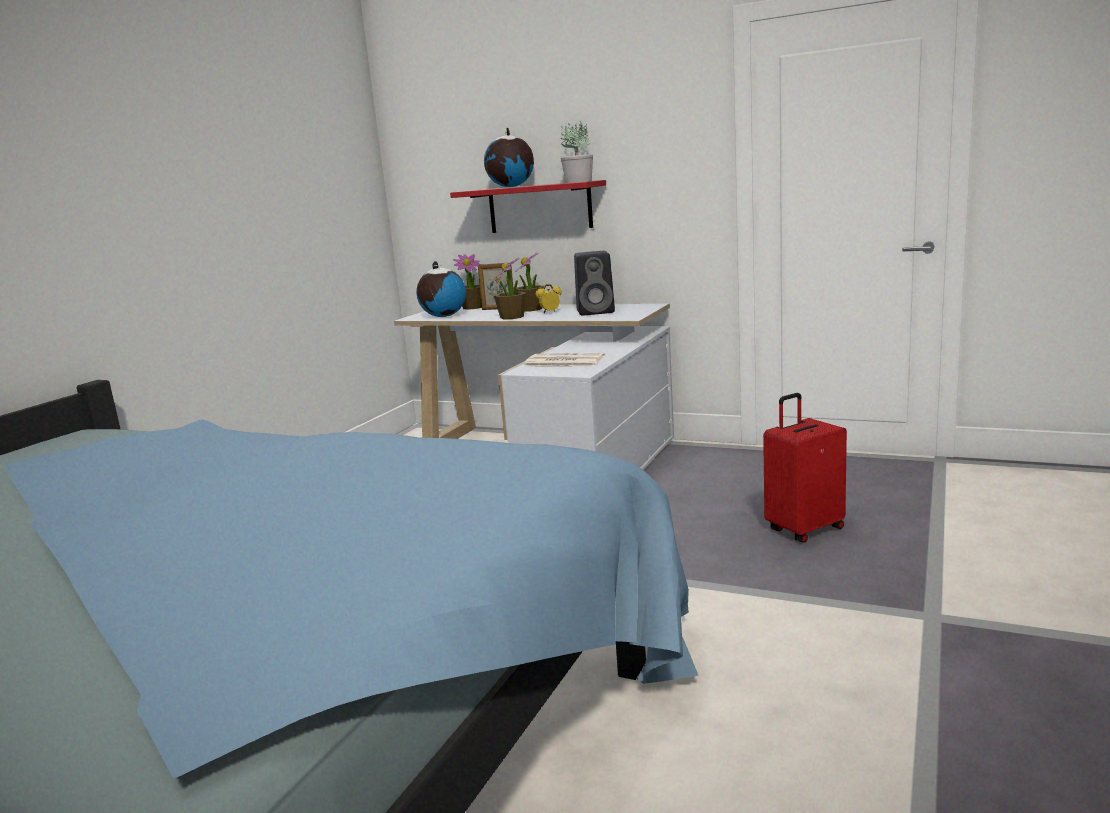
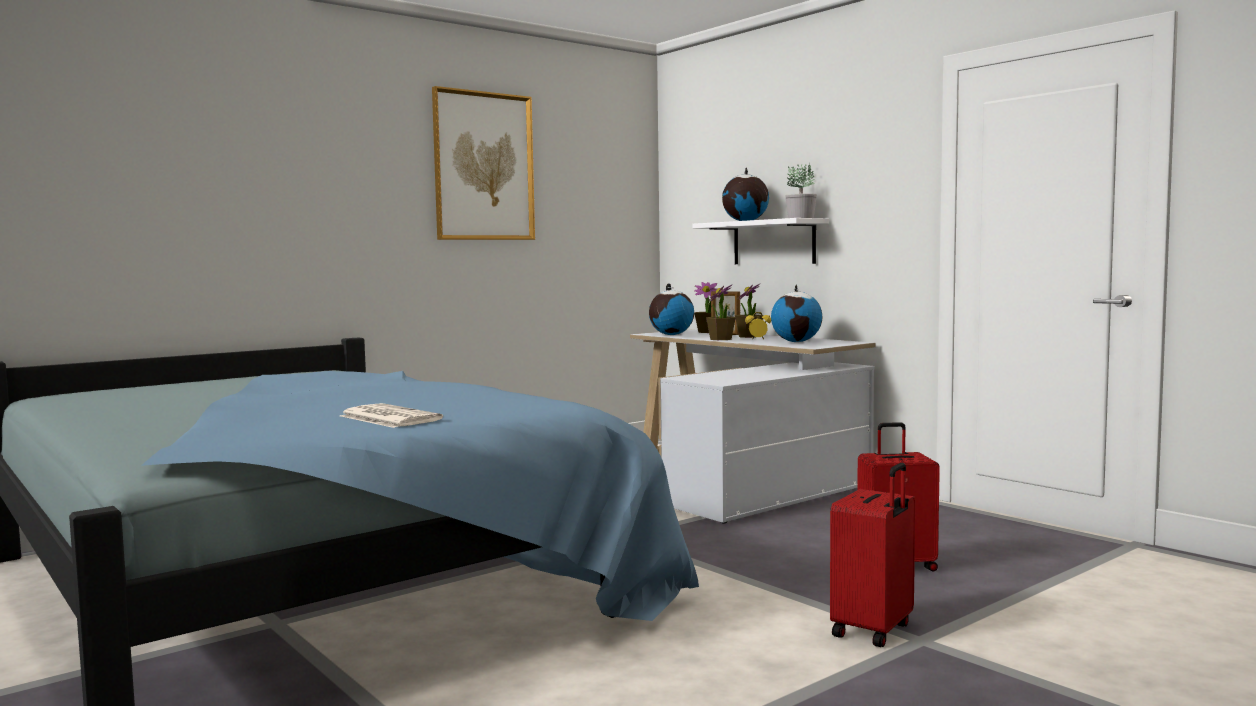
camera: 25 degrees right, 10 degrees down
(204, 138) = (483, 166): none -> picture
(539, 207) = (774, 242): red shelf -> white shelf
(563, 362) = (724, 376): newspaper -> newspaper (388, 418)
(597, 311) = (797, 342): black speaker -> globe
(883, 616) = (874, 630): none -> red suitcase

